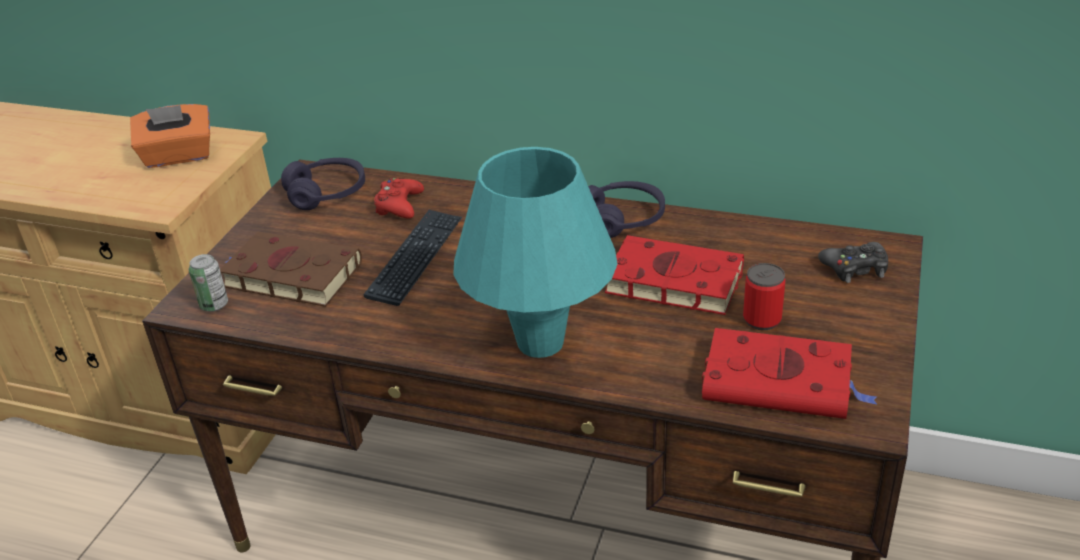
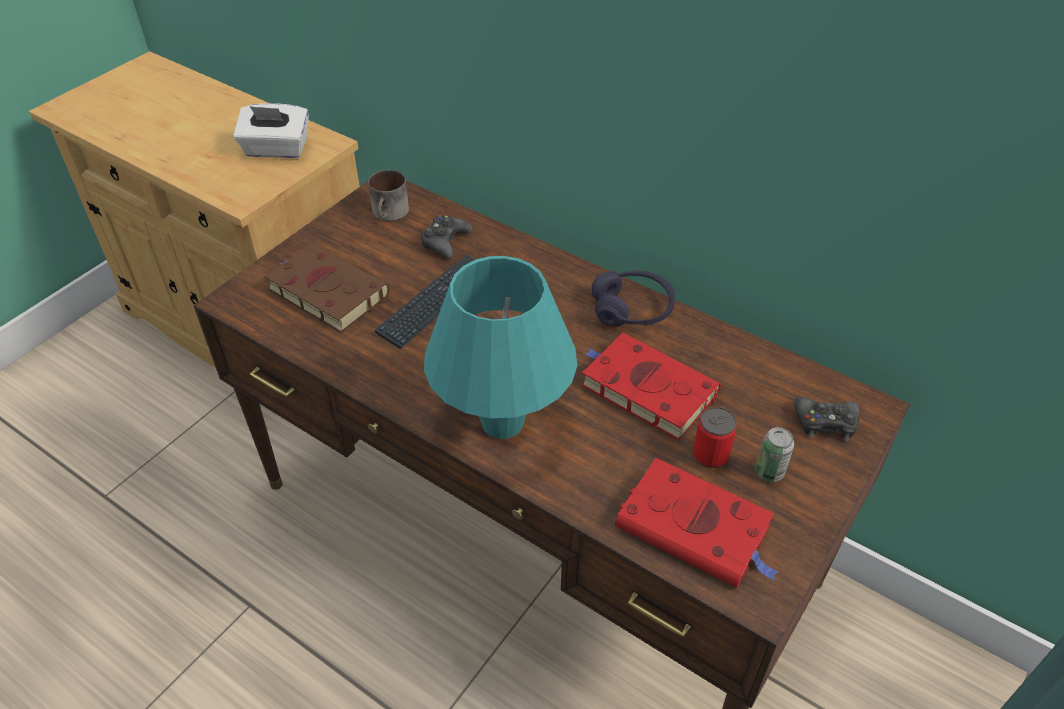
camera: 15 degrees right, 10 degrees up
(178, 156) = (276, 149): orange tissue box -> white tissue box
(214, 305) = (254, 305): can -> can (769, 472)
(327, 194) = (390, 213): purple headphones -> mug
(399, 205) = (445, 242): red game controller -> black game controller

